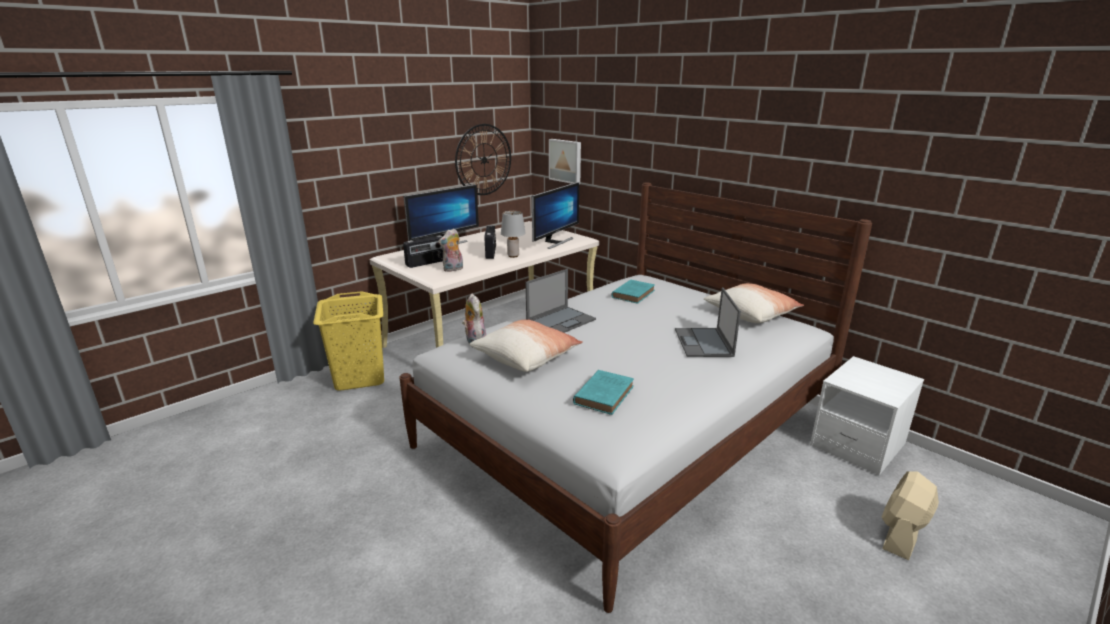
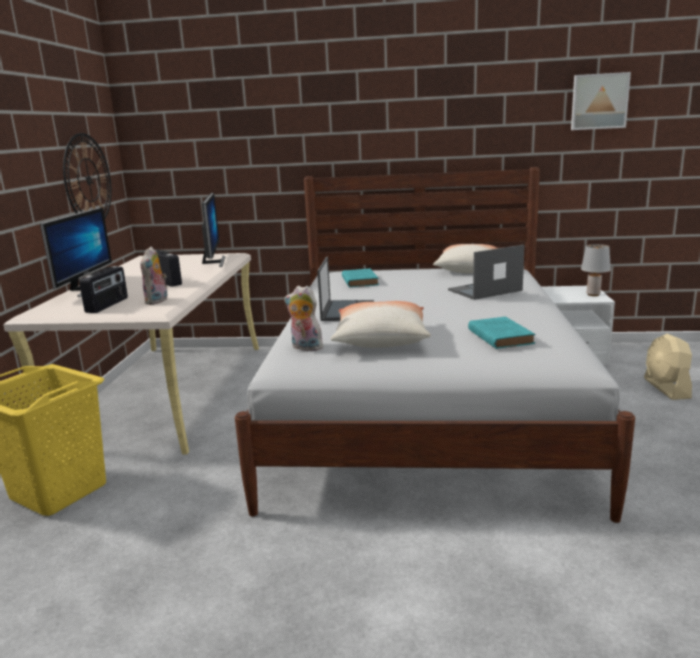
camera: 40 degrees left, 5 degrees down
(513, 256) = (197, 278): grey table lamp -> grey table lamp (593, 294)
(566, 161) = (183, 173): picture -> picture (599, 101)
(704, 343) = (484, 290): laptop -> laptop turned 105 degrees clockwise

